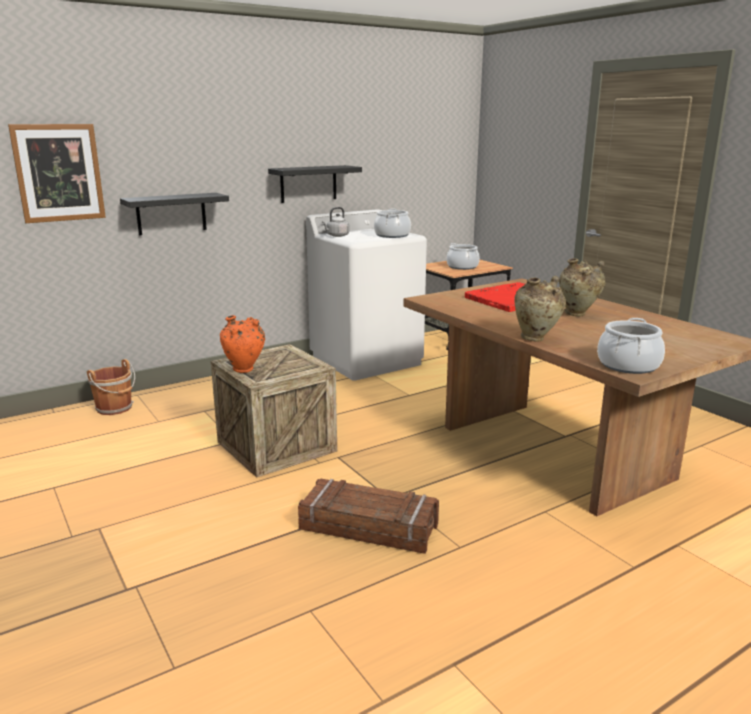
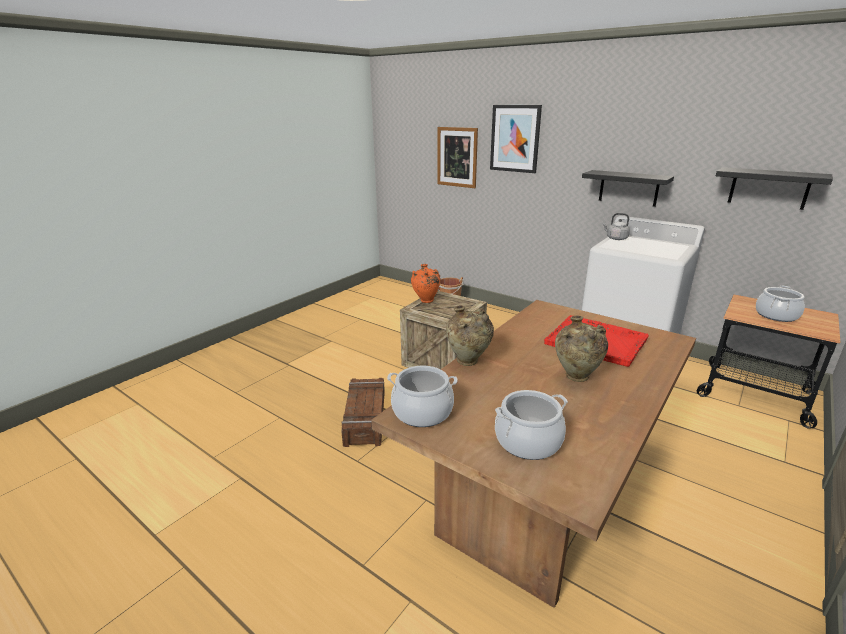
camera: 70 degrees right, 5 degrees up
(159, 137) = (515, 138): none -> picture
(171, 214) = (514, 193): black shelf -> black shelf (769, 188)
(392, 235) = (655, 252): cooking pot -> cooking pot (527, 441)

